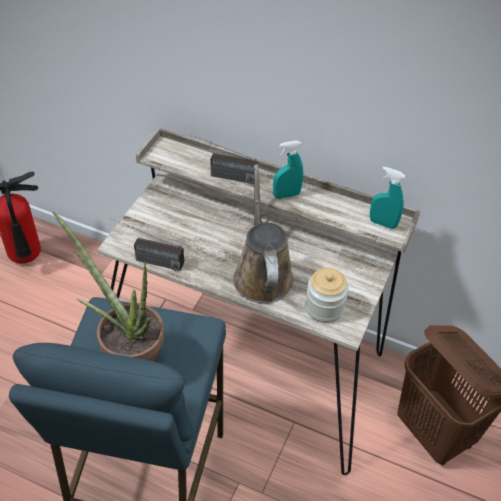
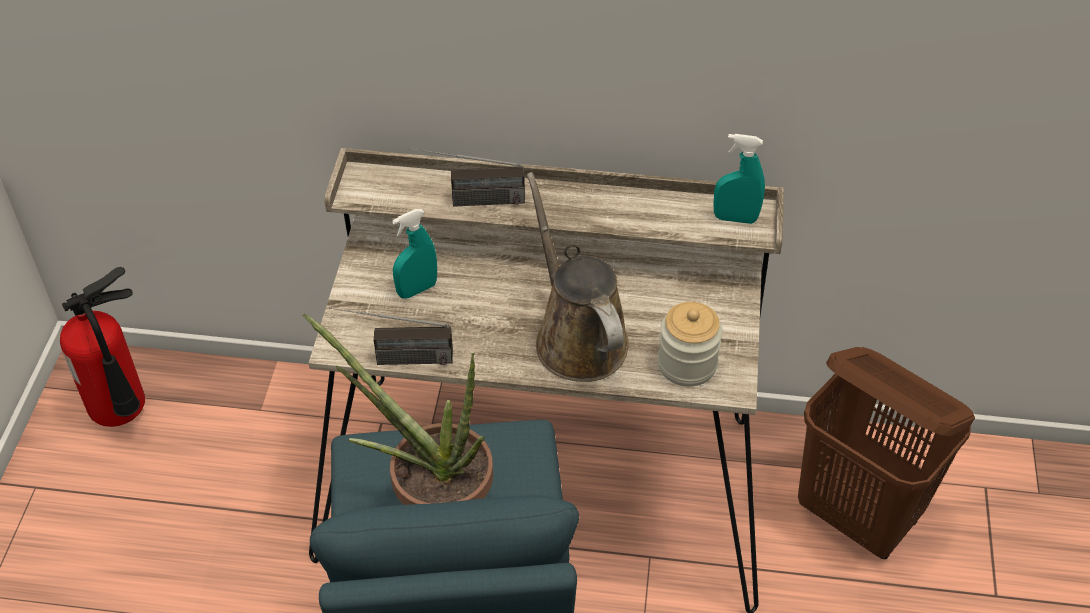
camera: 15 degrees left, 0 degrees up
(286, 195) = (579, 209): turquoise spray bottle -> turquoise spray bottle (417, 289)

